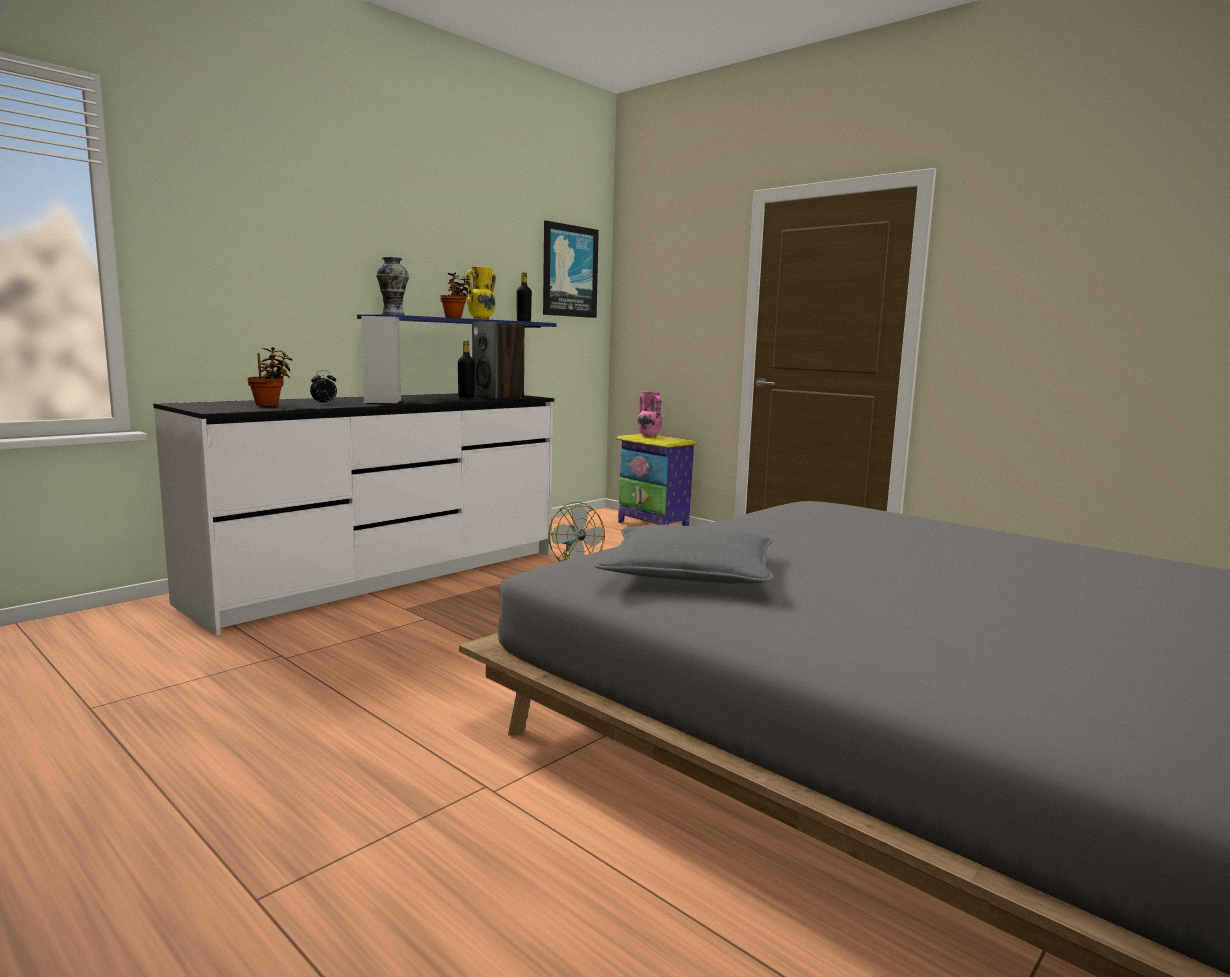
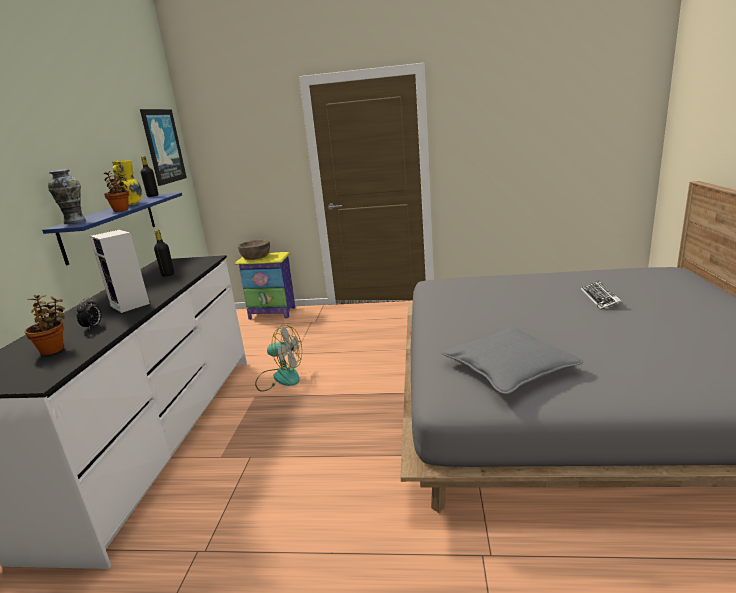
camera: 35 degrees left, 10 degrees up
(498, 396) = (187, 266): speaker -> none
(649, 436) = (256, 256): pink vase -> brown bowl
(1020, 567) = (600, 298): none -> keyboard

